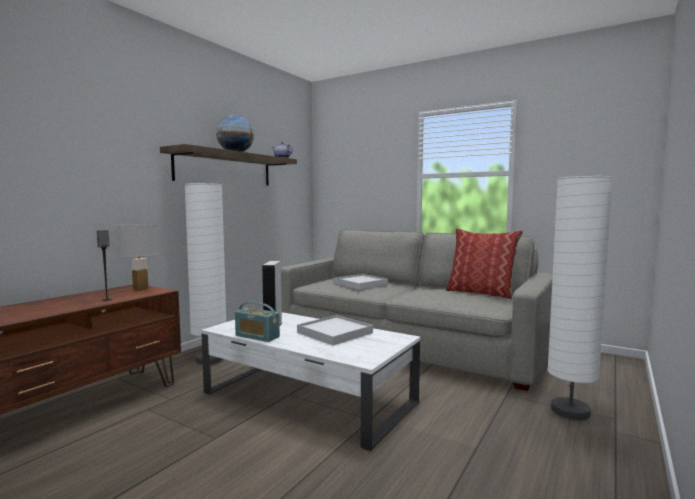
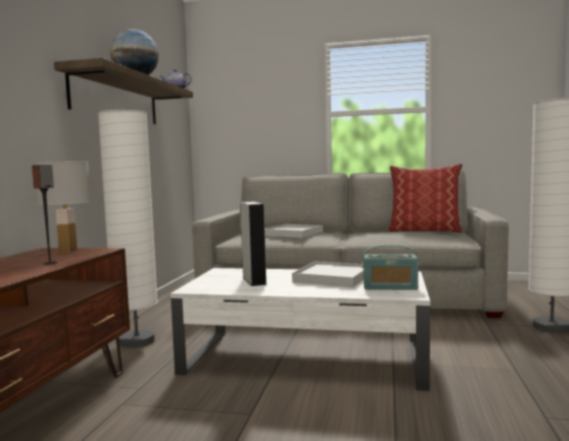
camera: 20 degrees left, 0 degrees up
(257, 336) = (254, 290): radio -> radio (390, 287)

